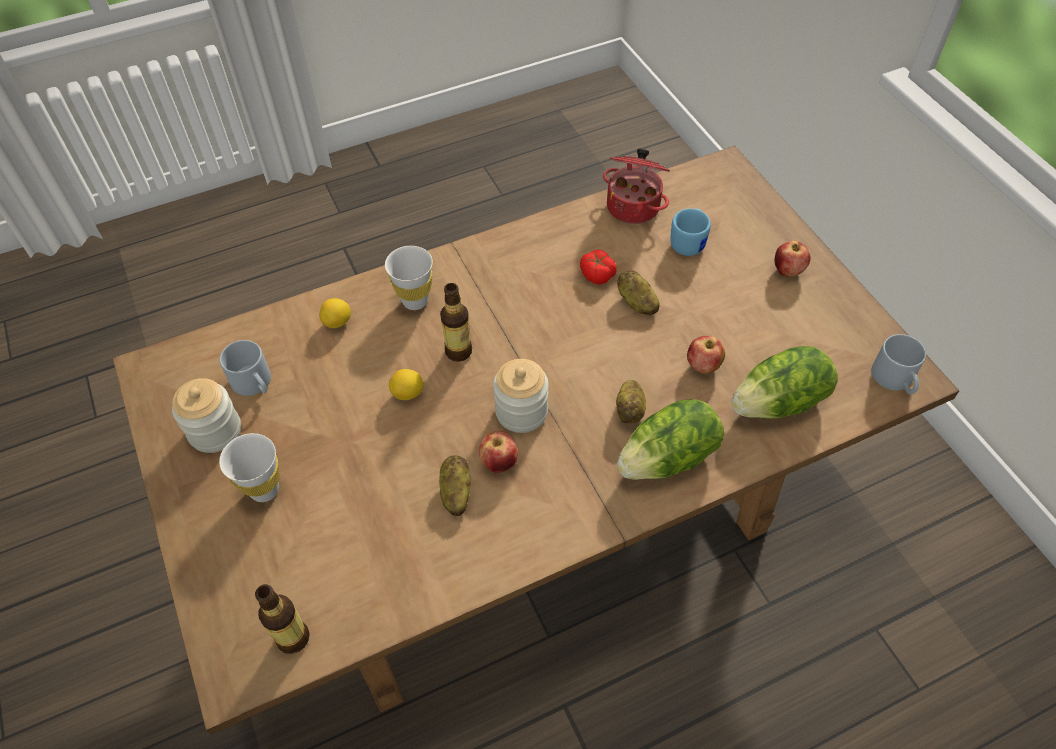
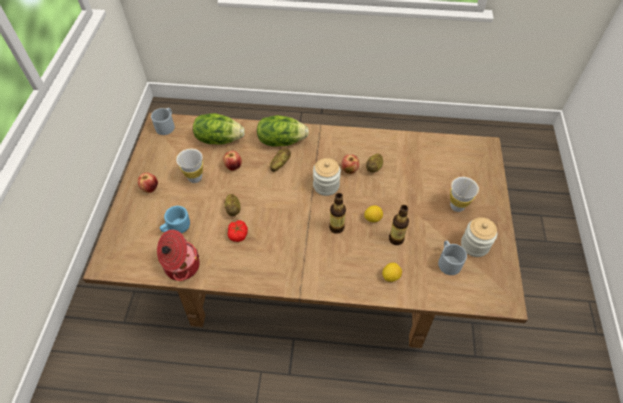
camera: 150 degrees left, 0 degrees up
(293, 638) = (460, 149): bottle -> bottle (396, 239)
(415, 301) = (342, 268): white cup -> white cup (195, 178)

